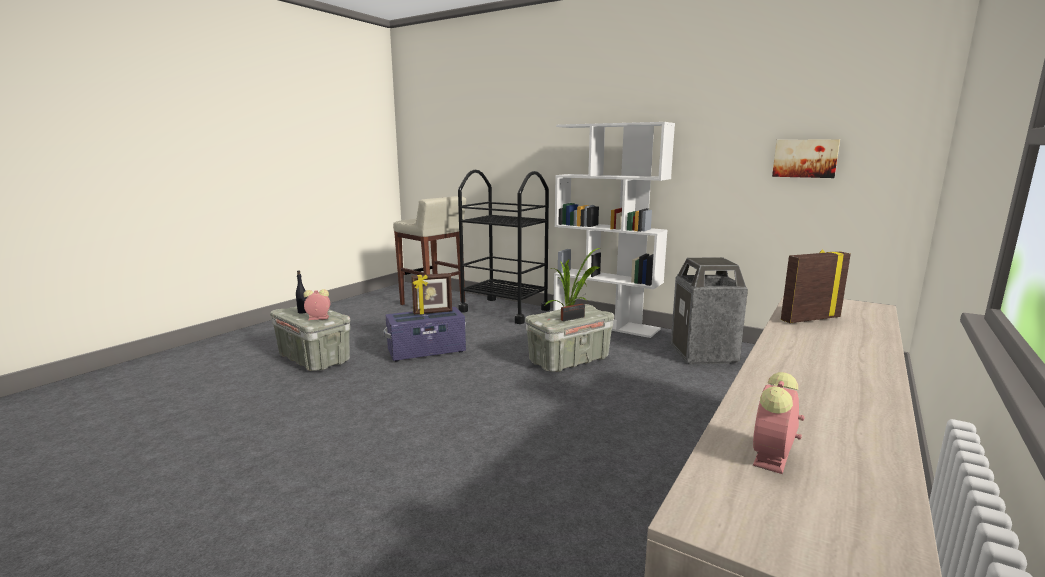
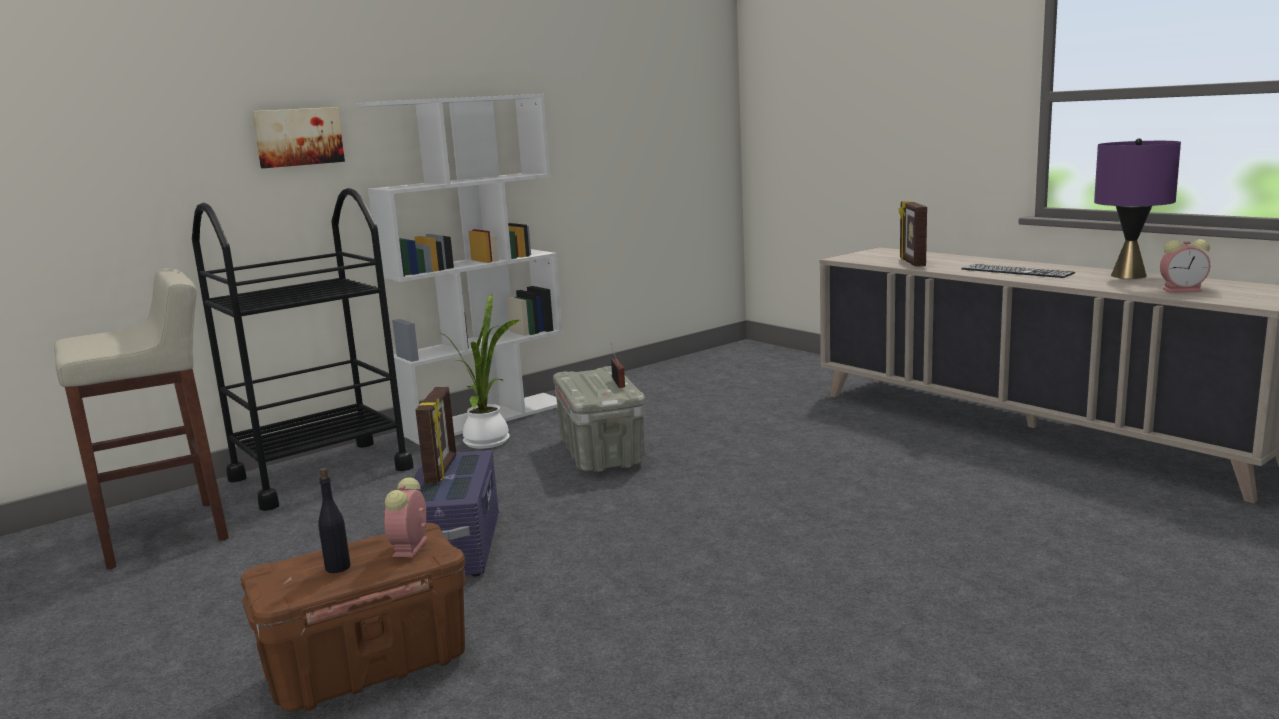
camera: 70 degrees left, 0 degrees up
(313, 359) = (367, 668): grey storage box -> brown storage box
(703, 354) = (647, 390): trash can -> none
(772, 458) = (1183, 290): alarm clock -> alarm clock turned 45 degrees counterclockwise
(805, 158) = (648, 134): picture -> picture (298, 137)
(813, 361) = (1016, 271): none -> keyboard
(863, 425) = (1128, 275): none -> purple table lamp

